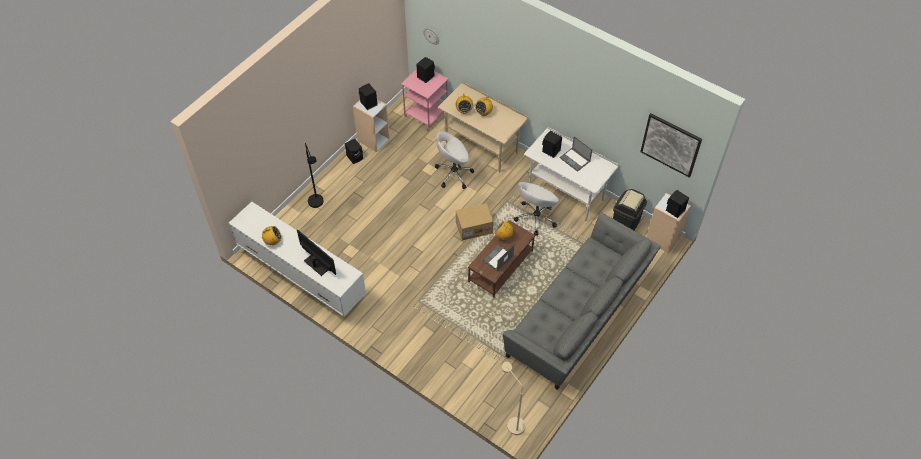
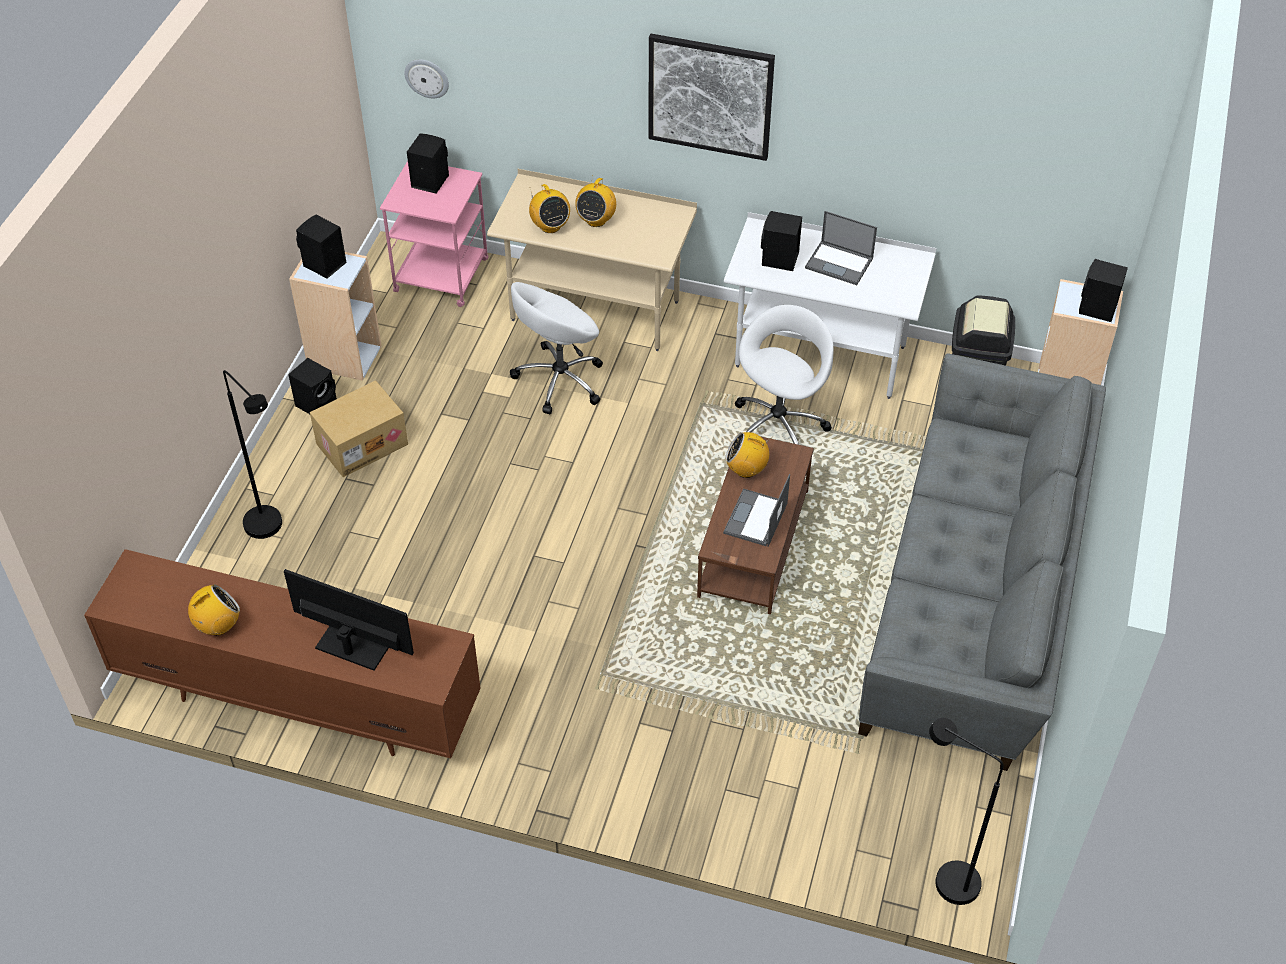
camera: 20 degrees left, 5 degrees down
(301, 277) = (297, 704): white cabinet -> brown cabinet
(474, 227) = (656, 477): cardboard box -> cardboard box (362, 443)
(512, 422) = (945, 878): beige floor lamp -> black floor lamp
(535, 219) = (780, 425): white office chair -> white office chair turned 150 degrees counterclockwise
(670, 144) = (1066, 157): picture -> picture (710, 96)

